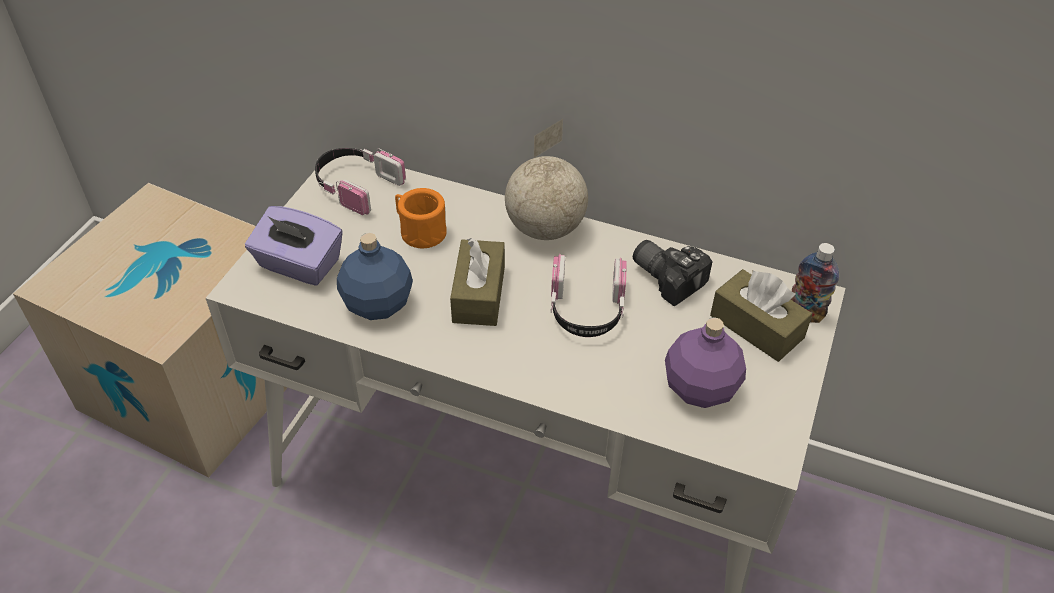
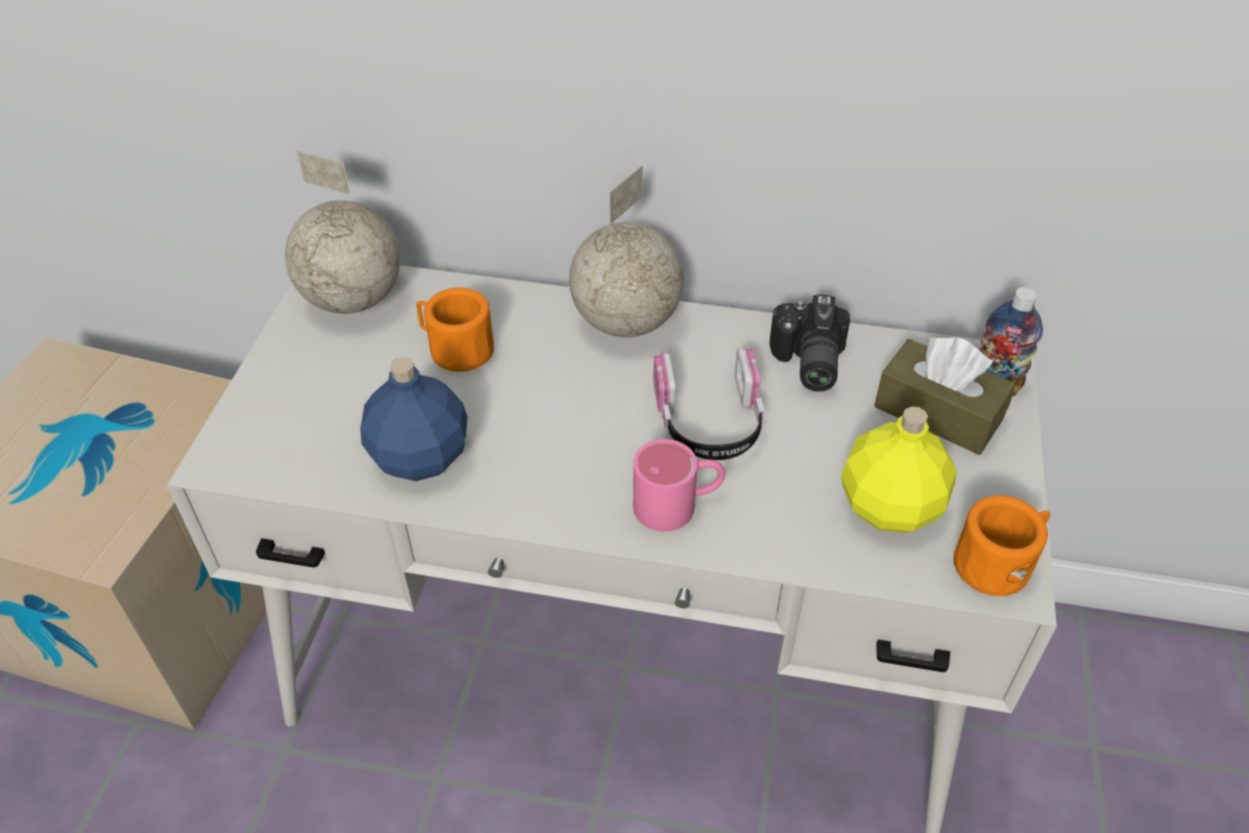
camera: 10 degrees left, 0 degrees up
(299, 265) = (295, 418): purple tissue box -> none
(356, 186) = (352, 299): headphones -> globe
(479, 294) = (558, 423): brown tissue box -> none
(548, 363) = (678, 504): none -> pink mug
(669, 276) = (806, 363): camera -> camera turned 120 degrees counterclockwise
(699, 389) = (889, 507): purple bottle -> yellow bottle
(767, 440) = (998, 562): none -> orange mug

